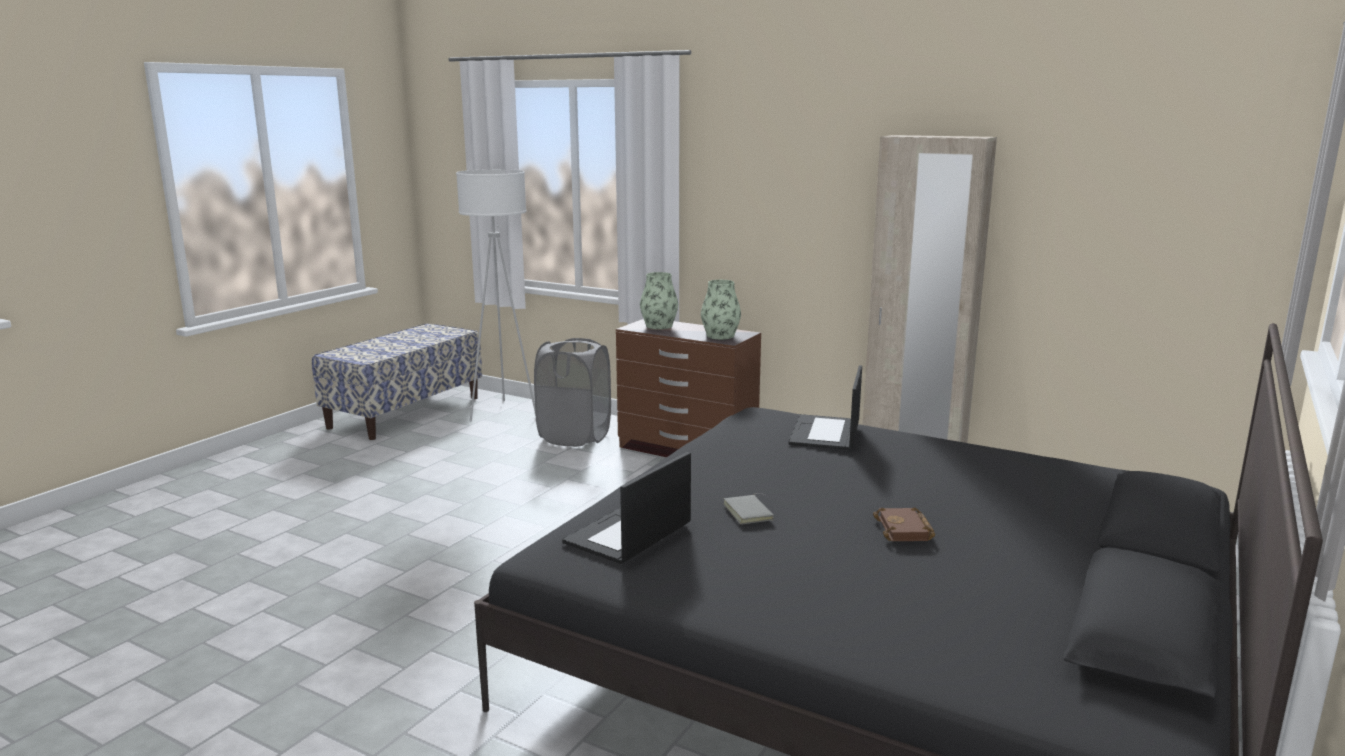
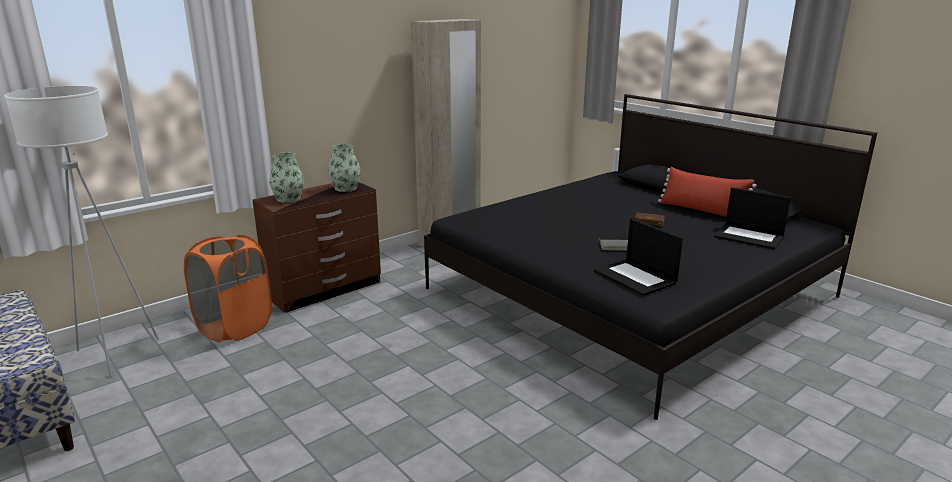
camera: 70 degrees left, 5 degrees up
(575, 436) = (235, 327): grey laundry basket -> orange laundry basket
(826, 433) = (514, 210): laptop -> laptop (749, 237)
(1050, 578) = (701, 211): none -> red pillow

